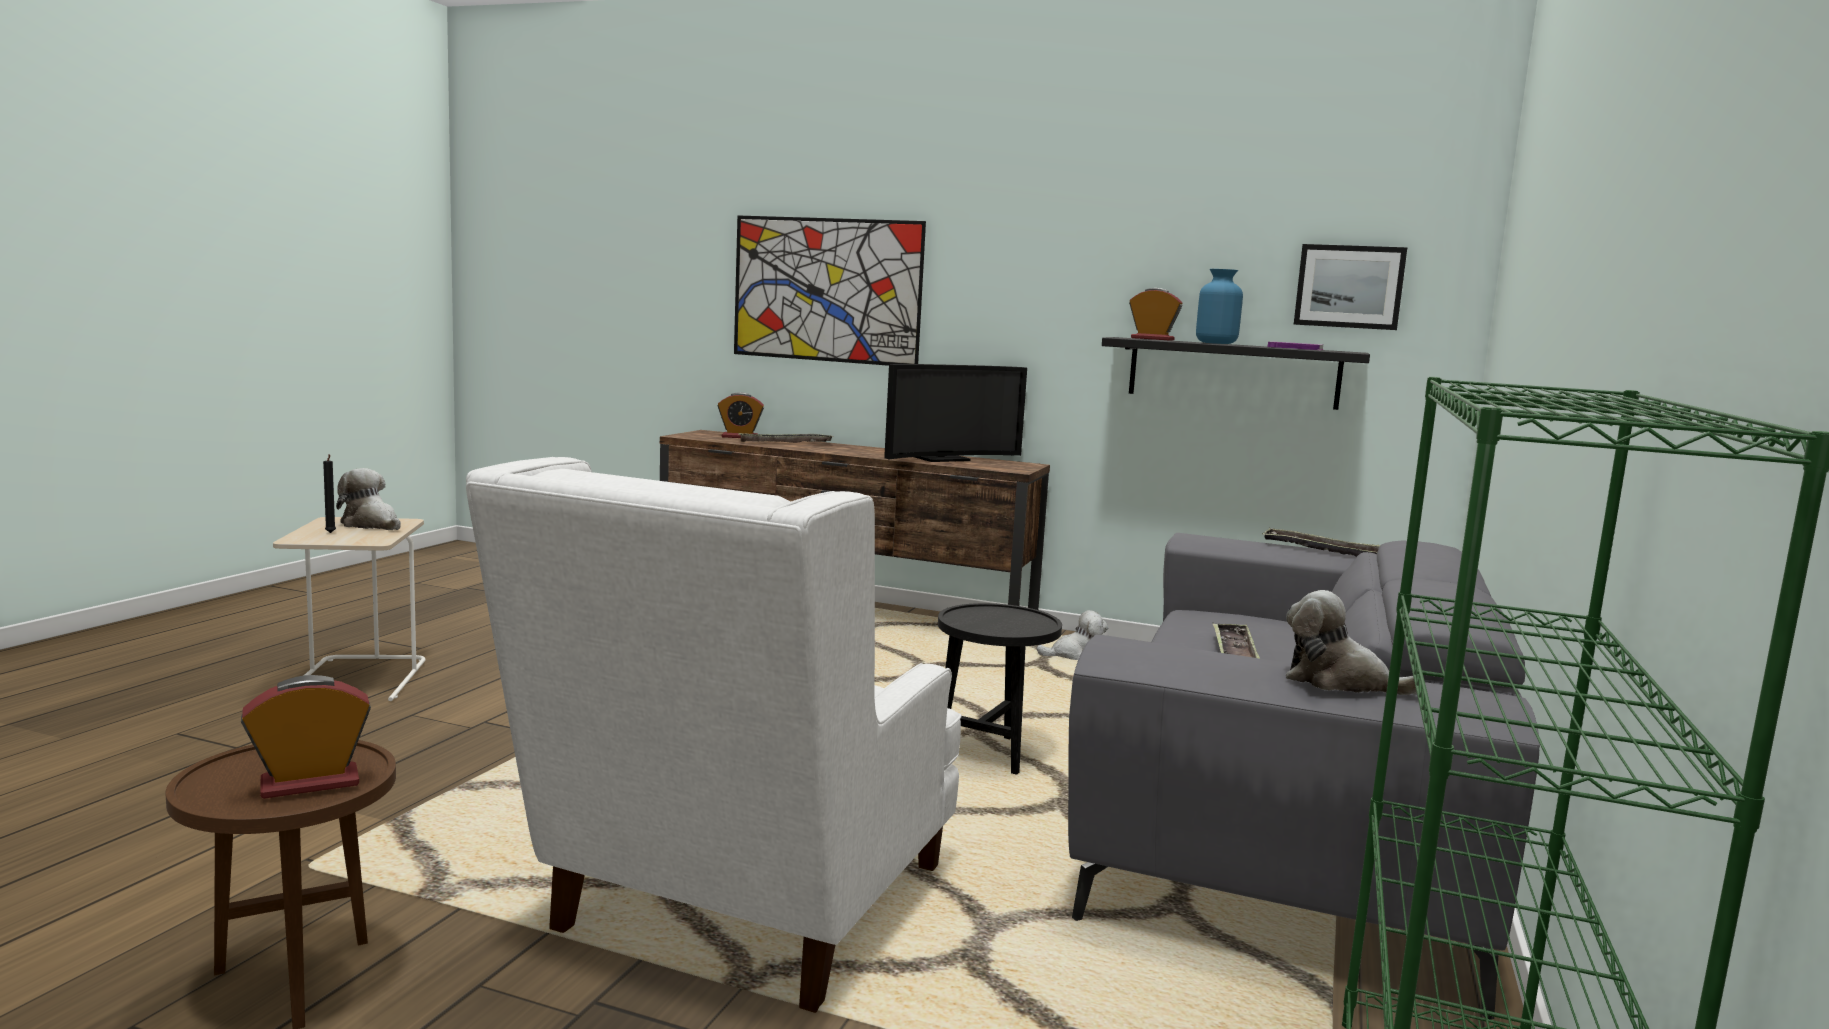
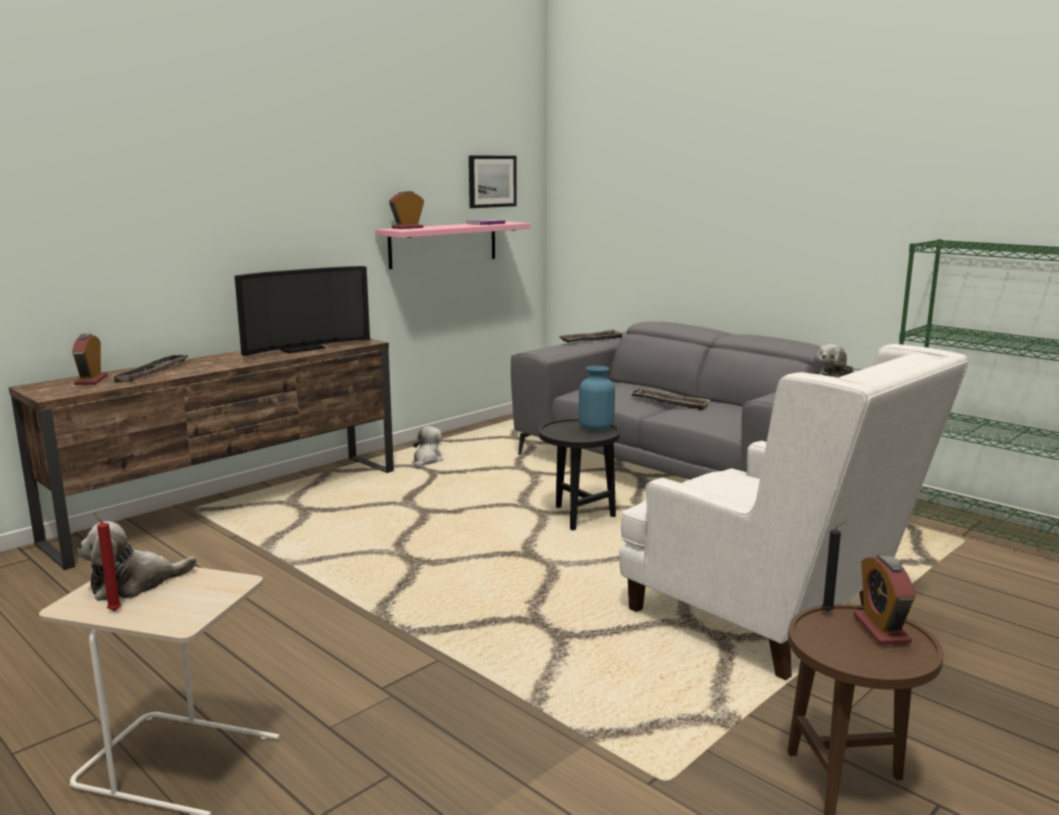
camera: 65 degrees left, 5 degrees up
(323, 526) = (113, 610): none -> red candle
(330, 533) = (162, 605): black candle -> black candle (829, 611)
(740, 437) = (91, 380): alarm clock -> alarm clock turned 150 degrees clockwise
(826, 290) = (134, 215): picture -> none
(942, 459) = (301, 349): television -> television turned 60 degrees clockwise
(1216, 343) = (448, 226): blue vase -> blue vase (596, 427)
(1233, 373) = (443, 244): black shelf -> pink shelf

